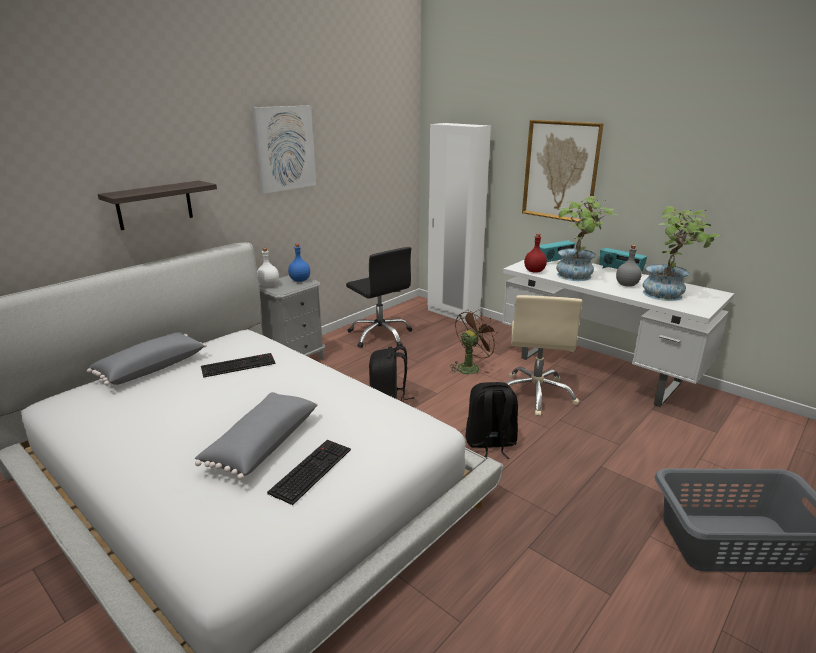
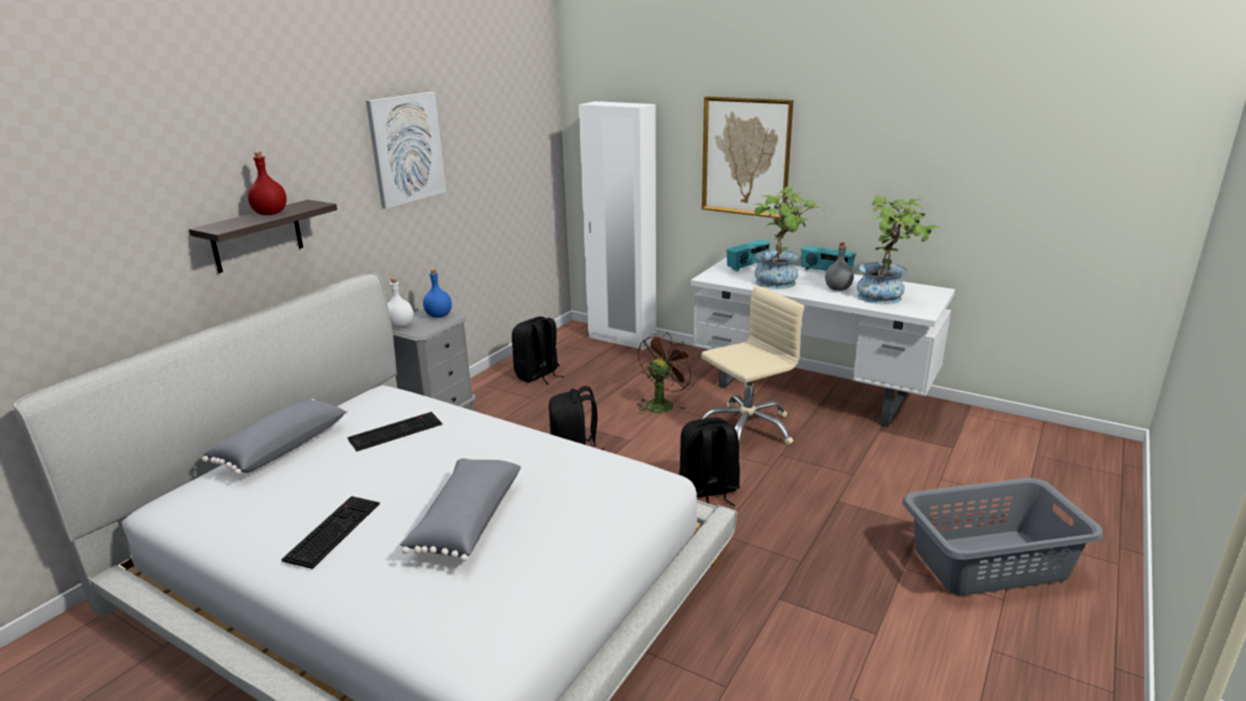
camera: 10 degrees left, 0 degrees up
(311, 469) = (536, 541): keyboard -> keyboard (332, 530)
(380, 335) = (538, 375): black office chair -> black backpack
(534, 271) = (728, 280): red bottle -> red bottle (270, 214)
(536, 394) = (747, 428): beige office chair -> beige office chair turned 120 degrees counterclockwise

